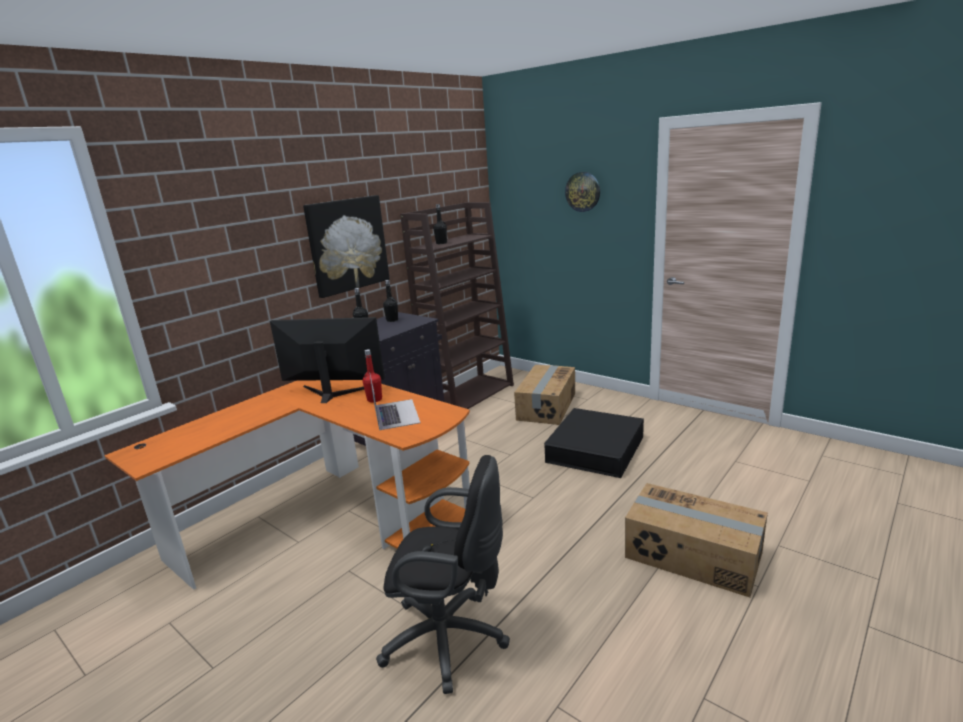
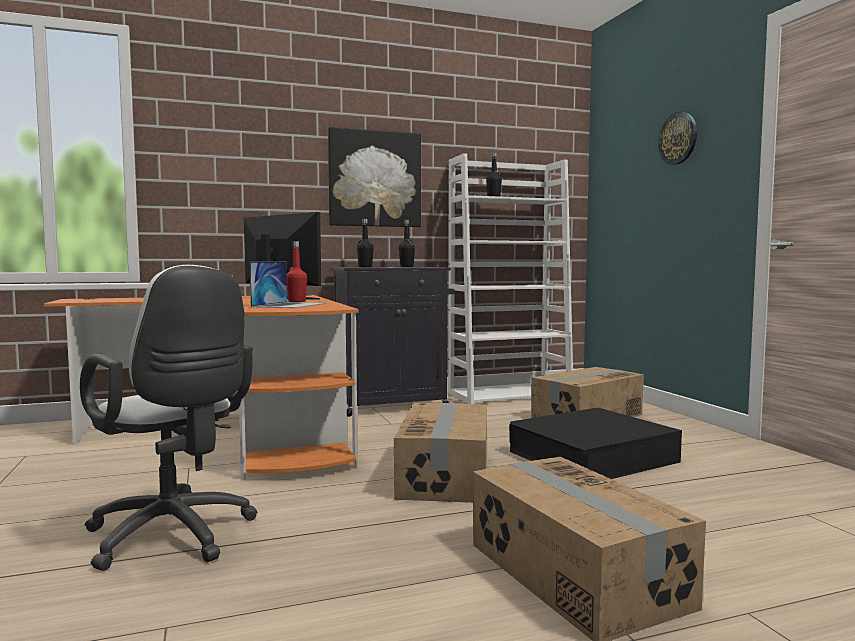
camera: 30 degrees right, 15 degrees down
(451, 640) = (175, 537): black office chair -> white office chair
(469, 395) = (510, 394): brown bookcase -> white bookcase
(536, 502) = (446, 475): none -> cardboard box

